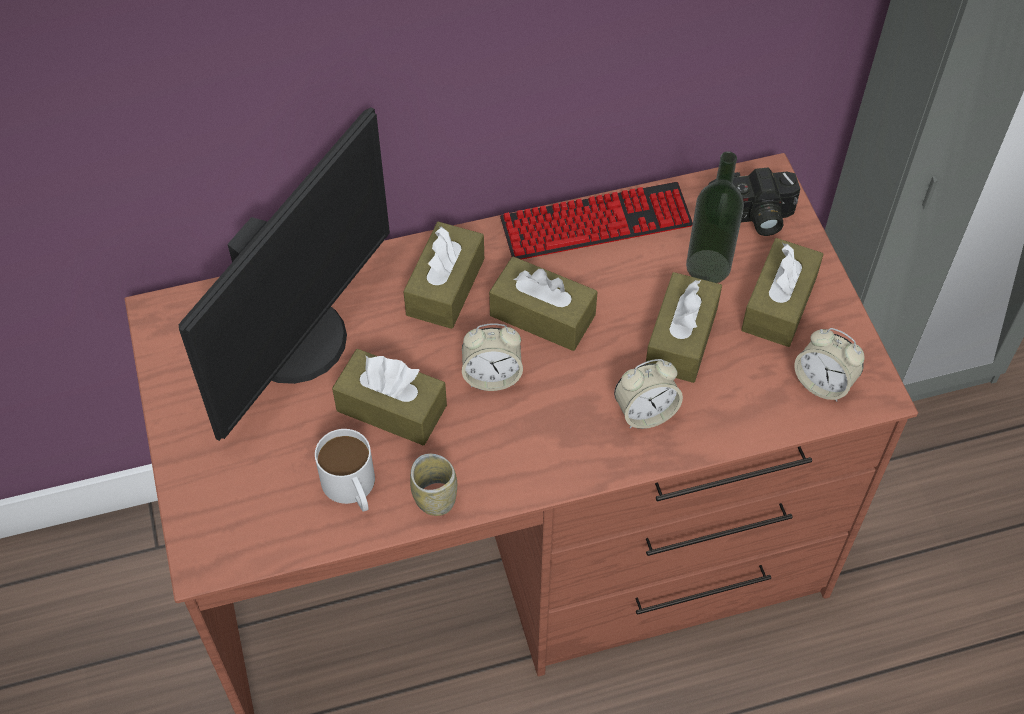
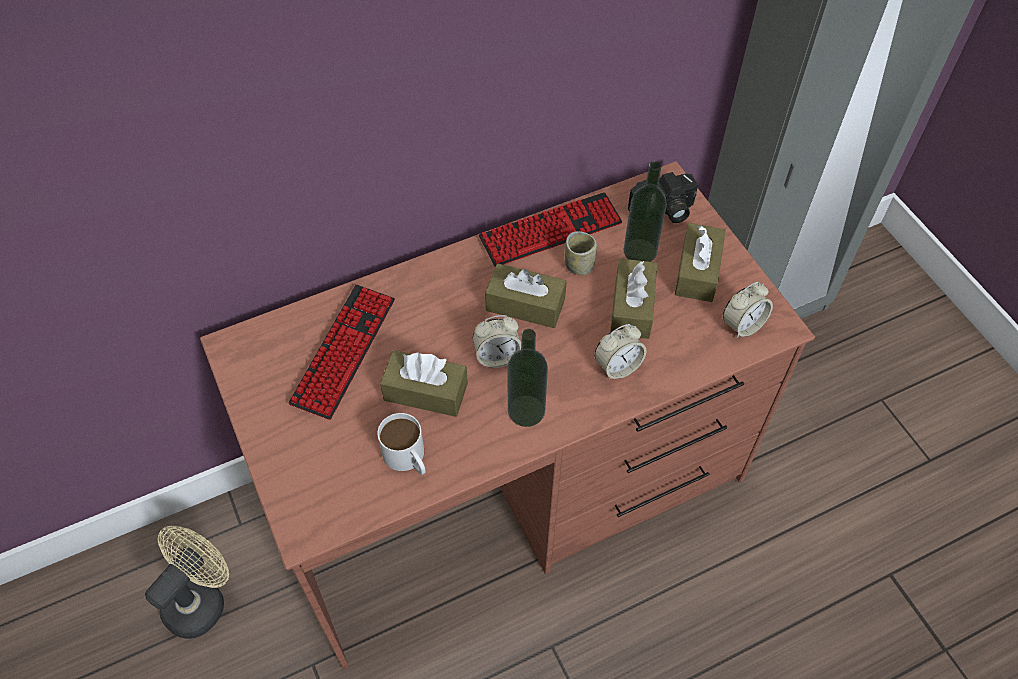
camera: 10 degrees left, 0 degrees up
(91, 634) = (201, 599): none -> beige fan
(299, 341) = (344, 351): monitor -> keyboard
(435, 499) = (473, 456): cup -> cup (579, 266)
(445, 287) = (448, 294): brown tissue box -> none
(514, 451) = (526, 410): none -> bottle
(823, 383) = (742, 325): alarm clock -> alarm clock turned 60 degrees counterclockwise

